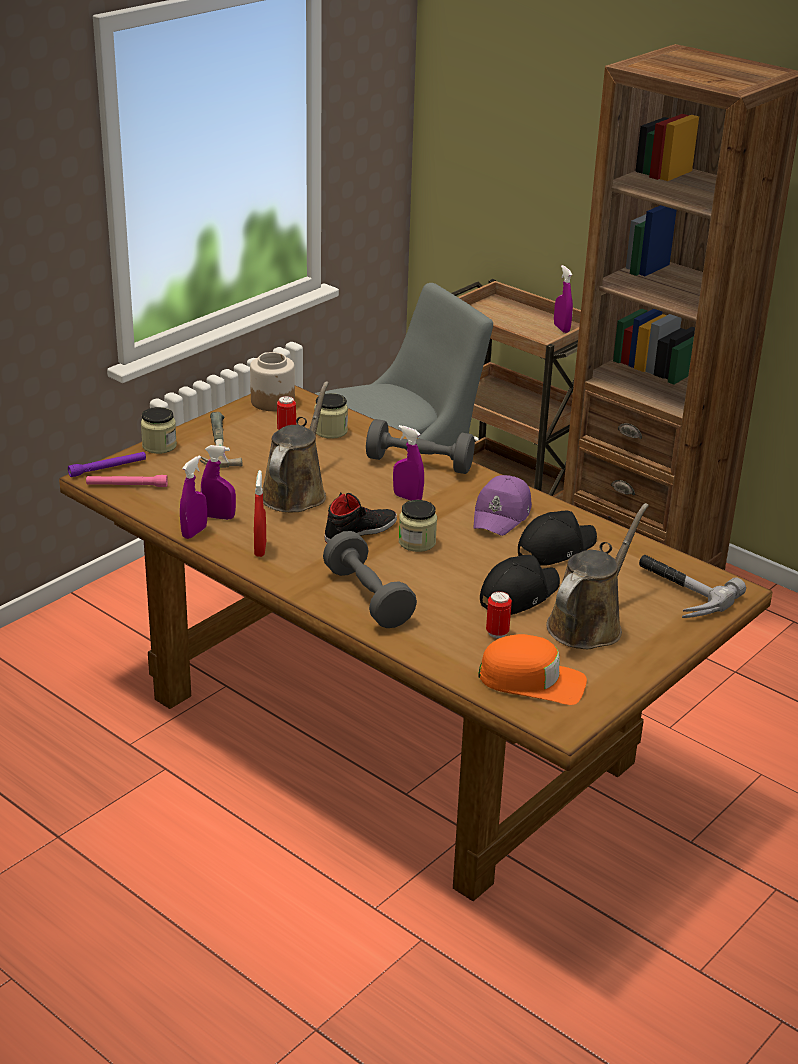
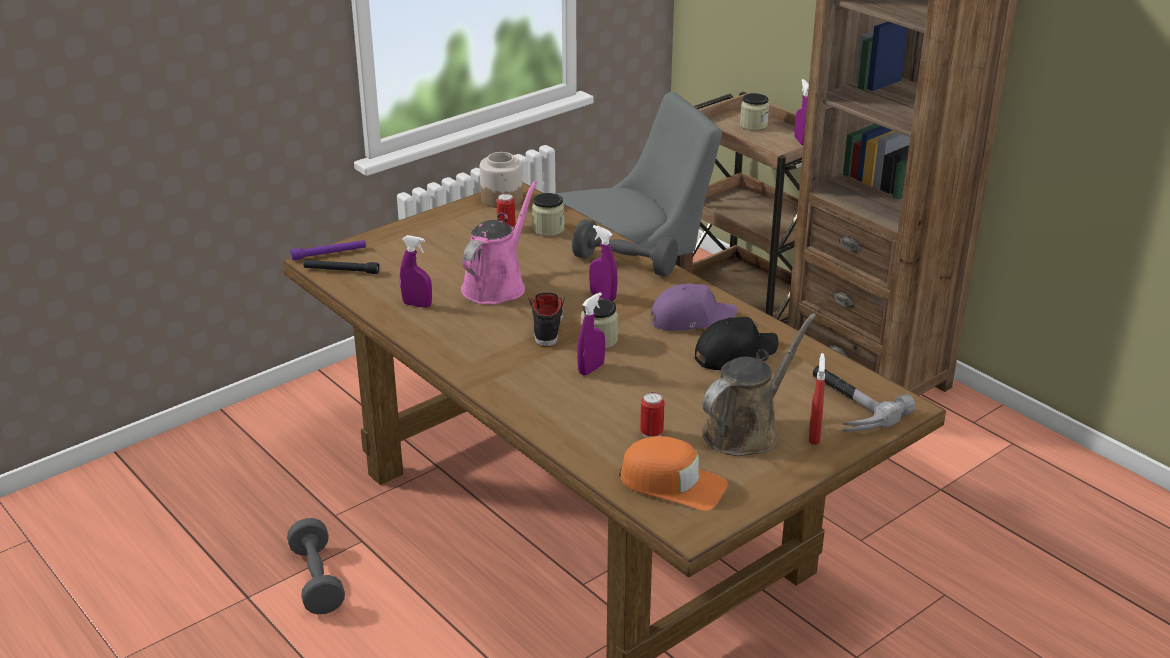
camera: 10 degrees right, 0 degrees up
(127, 486) = (341, 271): pink flashlight -> black flashlight
(159, 446) = (383, 235): jar -> jar (753, 125)
(194, 532) = (389, 318): purple spray bottle -> purple spray bottle (591, 369)
(213, 444) = (434, 236): hammer -> none
(260, 549) = (446, 337): red spray bottle -> red spray bottle (814, 436)
(295, 492) = (497, 285): brown watering can -> pink watering can
(360, 531) = (547, 326): black shoe -> black shoe turned 60 degrees counterclockwise
(368, 597) = (535, 390): grey dumbbell -> grey dumbbell (317, 580)
(502, 515) = (691, 318): purple cap -> purple cap turned 135 degrees counterclockwise
(518, 594) = (683, 397): black cap -> none

